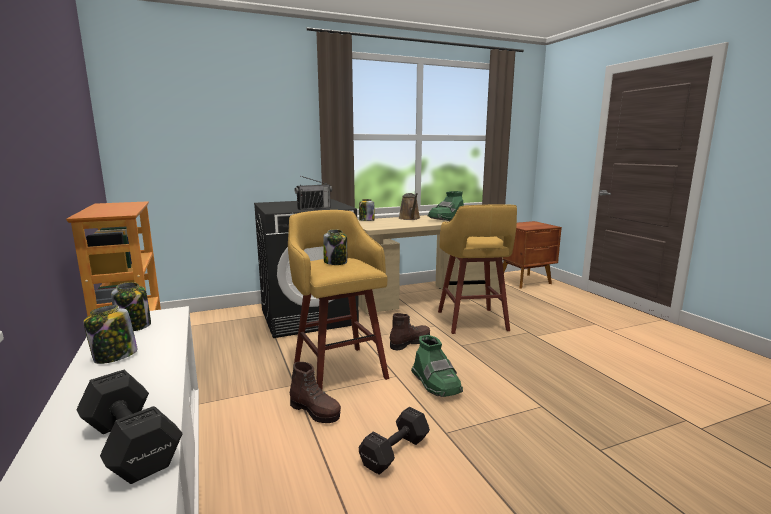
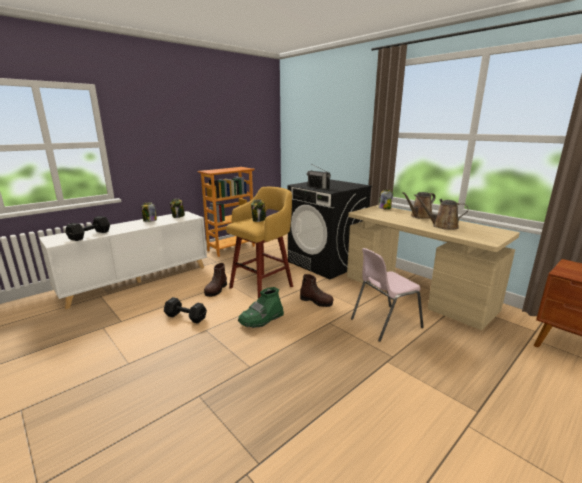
camera: 70 degrees right, 5 degrees up
(447, 219) = (442, 226): green boot -> brown watering can
(472, 322) = (384, 323): yellow stool -> pink chair

